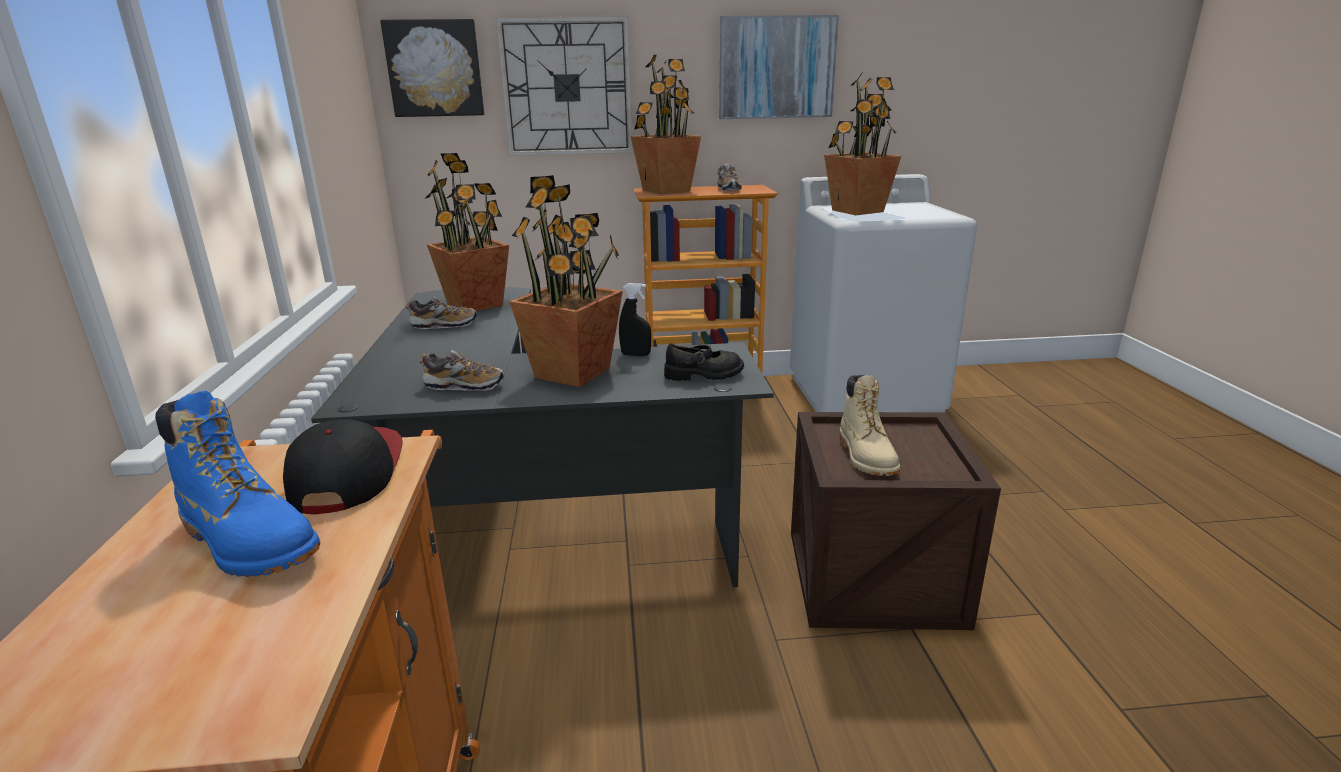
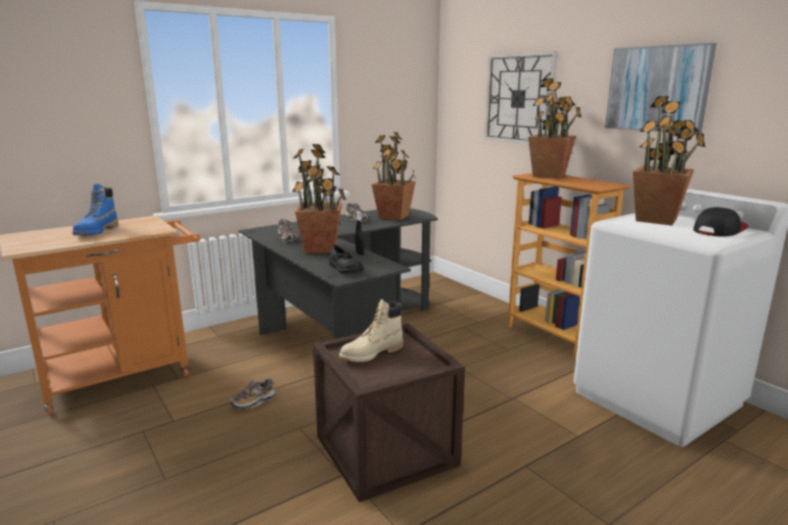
camera: 60 degrees right, 5 degrees down
(346, 473) = (143, 229): cap -> cap (719, 230)
(435, 69) = (462, 85): picture -> none
(728, 189) = (585, 182): shoe -> shoe (253, 402)

